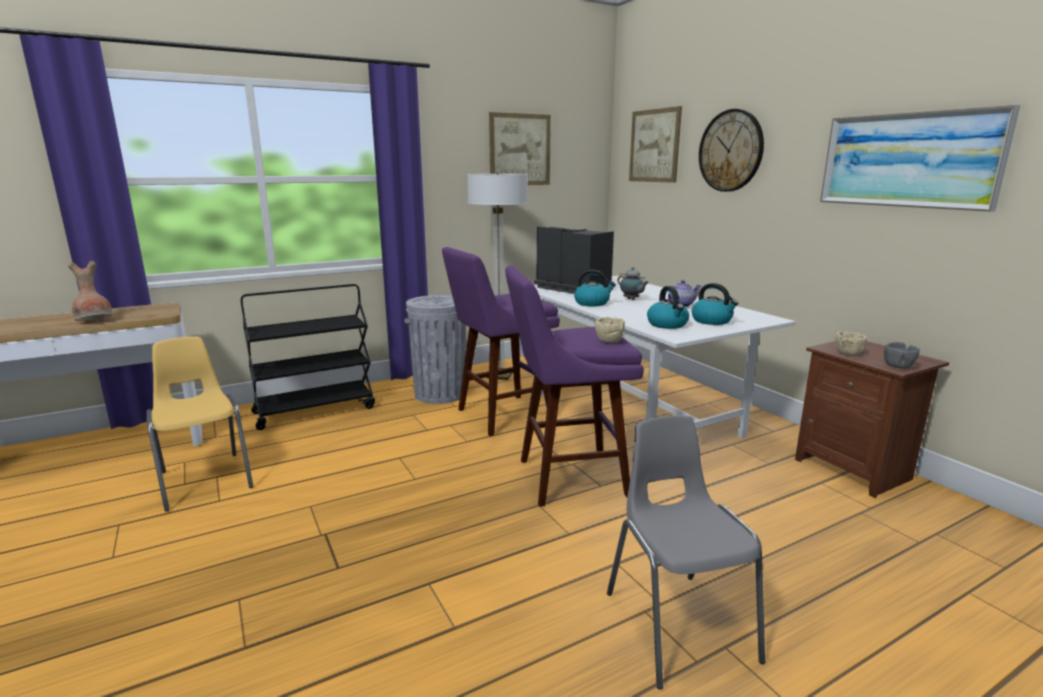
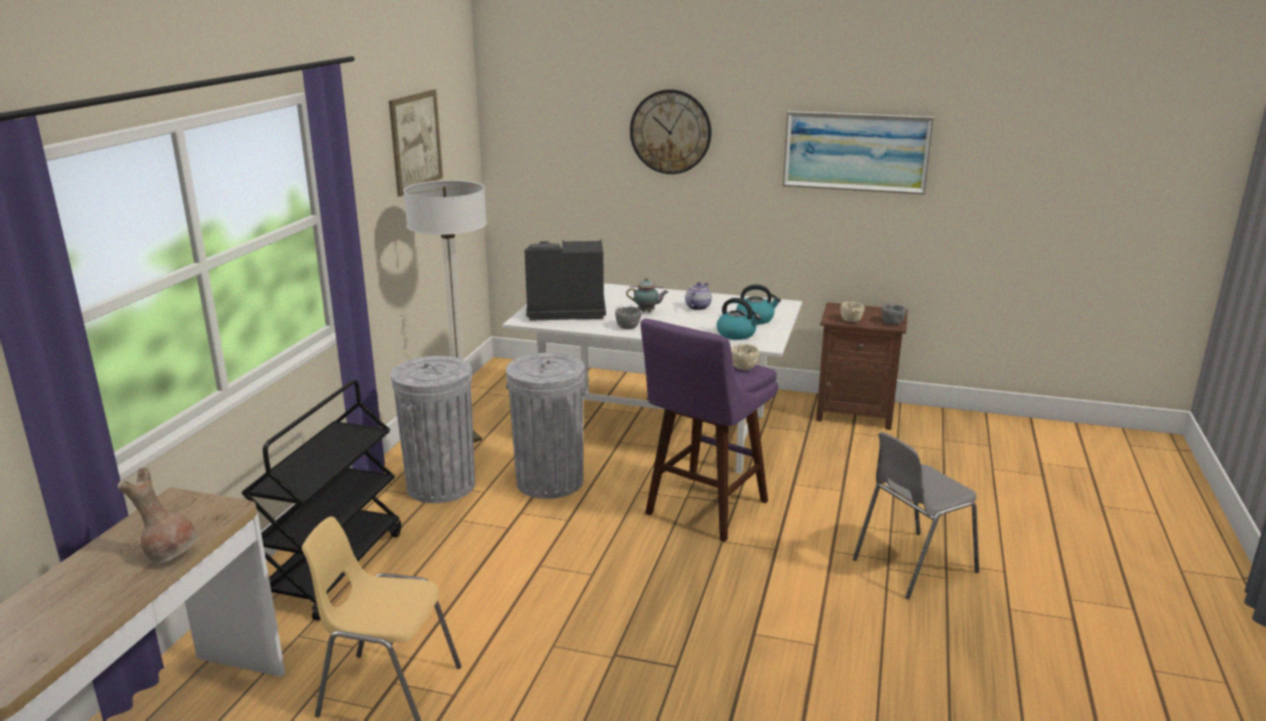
camera: 45 degrees left, 5 degrees up
(500, 416) = (549, 481): purple stool -> grey trash can
(592, 303) = (627, 327): kettle -> grey bowl
(654, 146) = (557, 118): picture -> none
(678, 625) = (912, 565): grey chair -> grey chair turned 60 degrees counterclockwise

